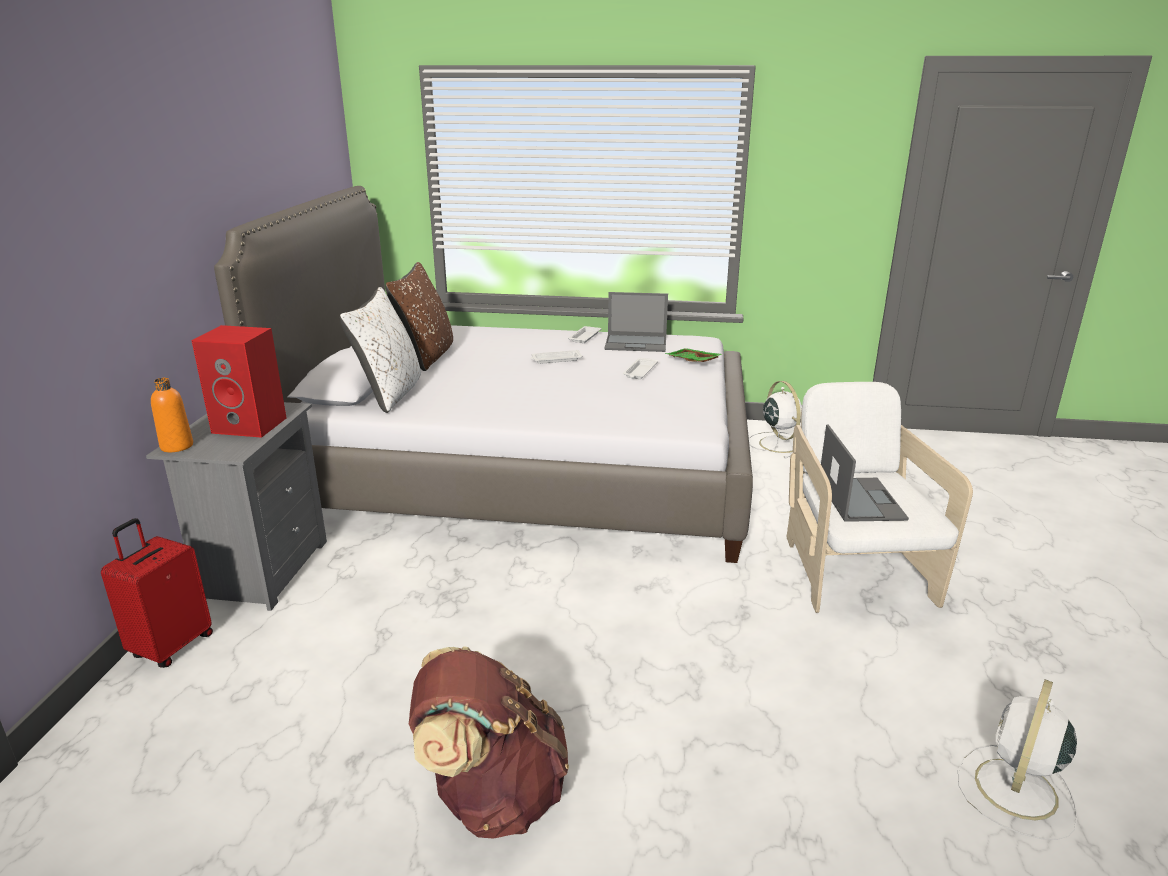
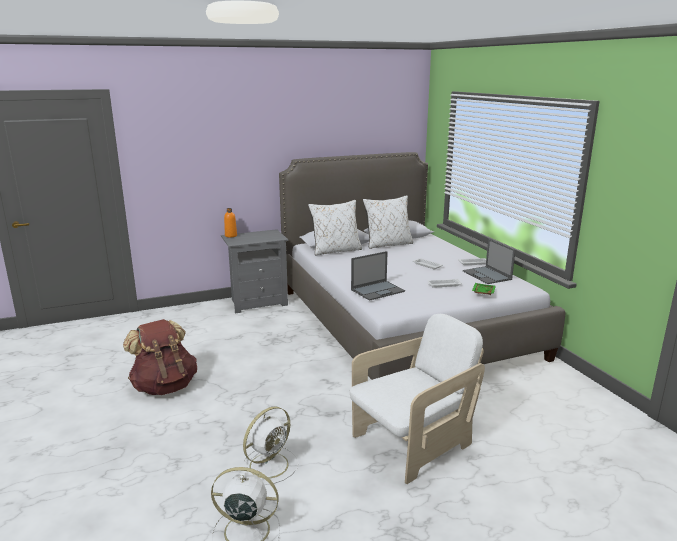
camera: 60 degrees right, 5 degrees down
(171, 646) = (203, 307): red suitcase -> none
(252, 425) = (258, 238): red speaker -> none
(427, 356) = (388, 244): brown pillow -> white pillow
(778, 444) = (551, 384): white fan -> white fan (270, 464)
(860, 499) = (398, 385): laptop -> laptop (378, 290)

